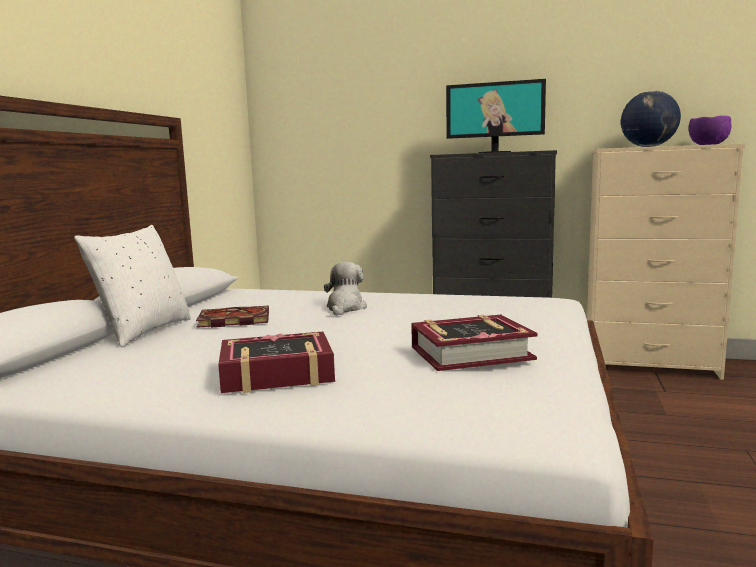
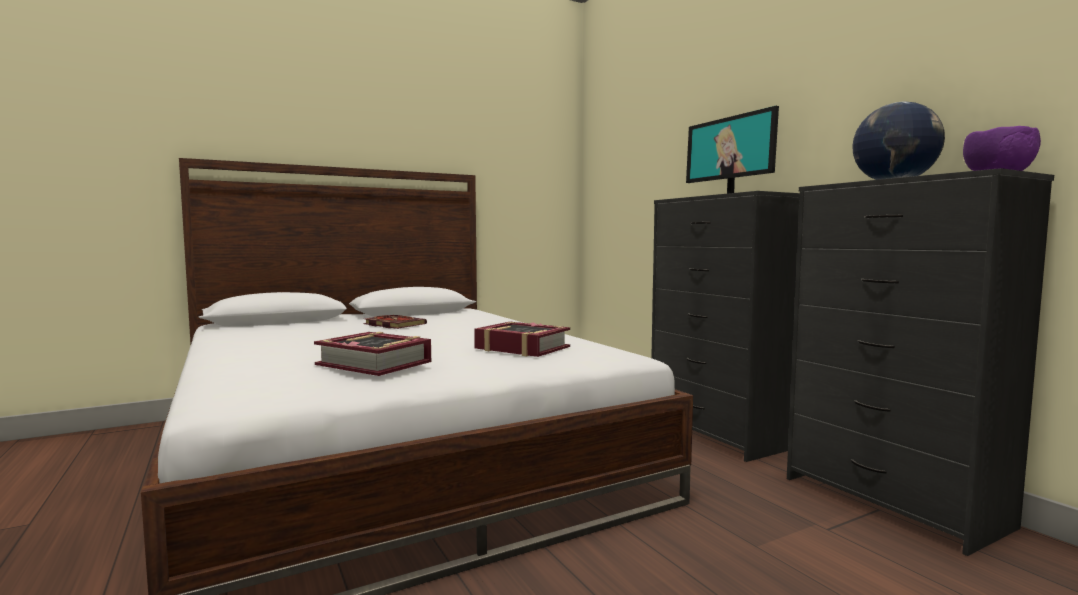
camera: 45 degrees right, 5 degrees down
(143, 331) = (344, 321): white pillow -> none
(277, 374) = (280, 348): book -> book (522, 348)
(345, 308) = (467, 330): plush toy -> none
(650, 365) = (894, 502): beige dresser -> black dresser

